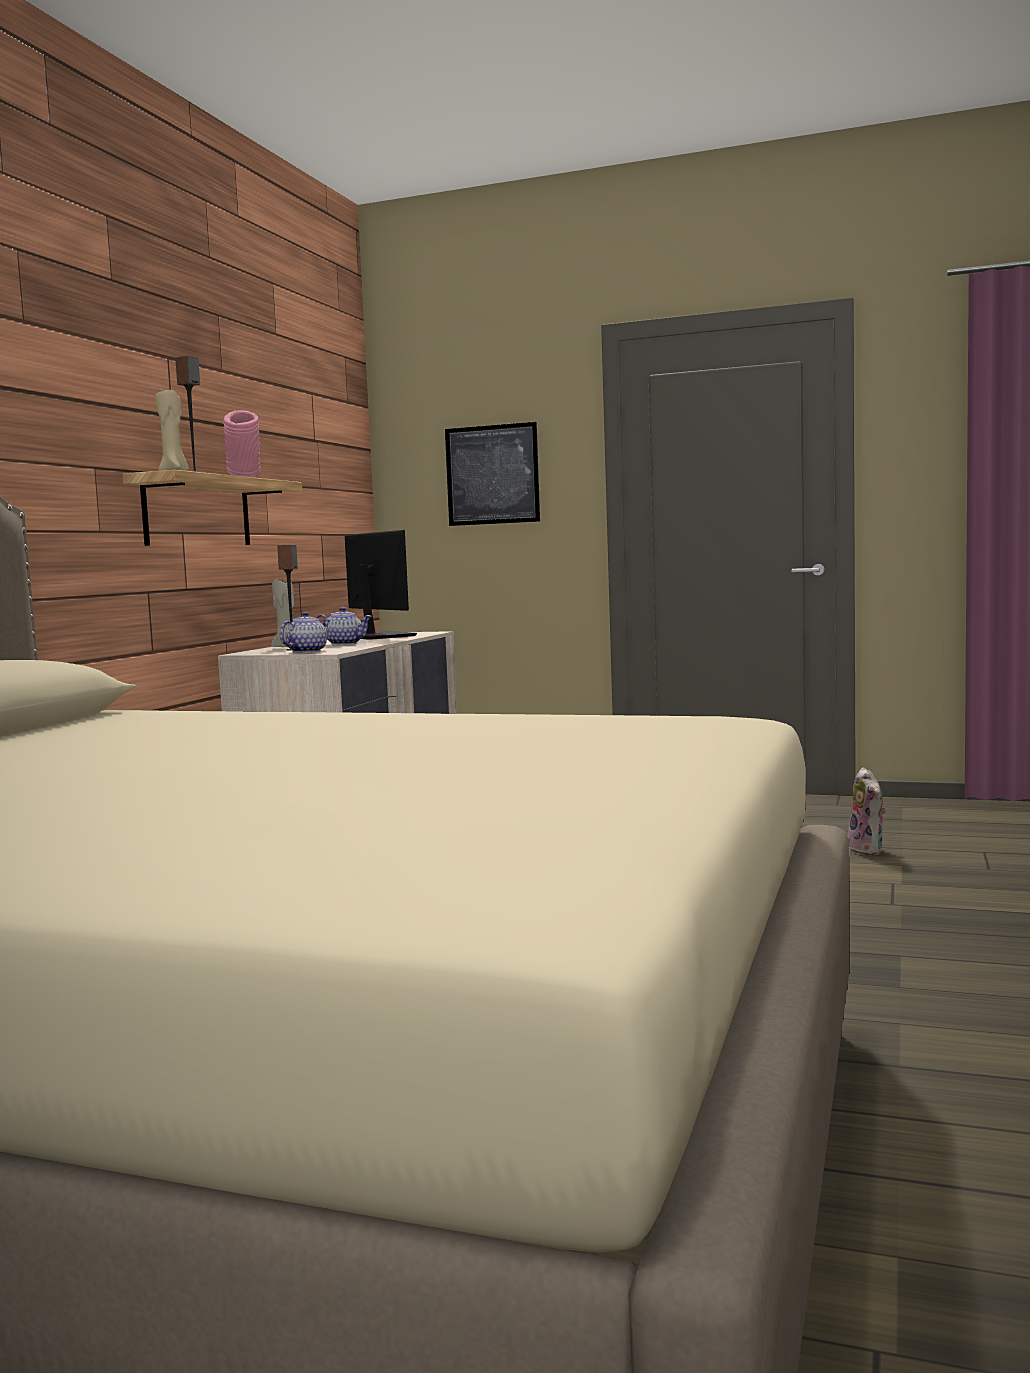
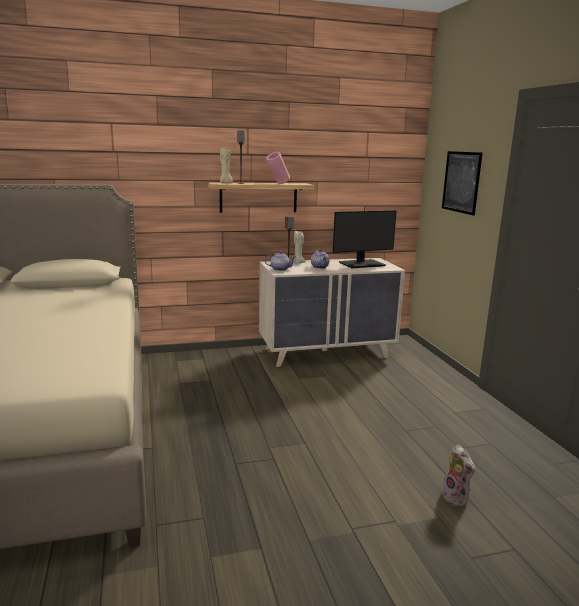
camera: 55 degrees right, 10 degrees up
(375, 636) = (361, 264): monitor -> monitor turned 45 degrees clockwise
(868, 850) = (456, 498): plush toy -> plush toy turned 75 degrees counterclockwise

